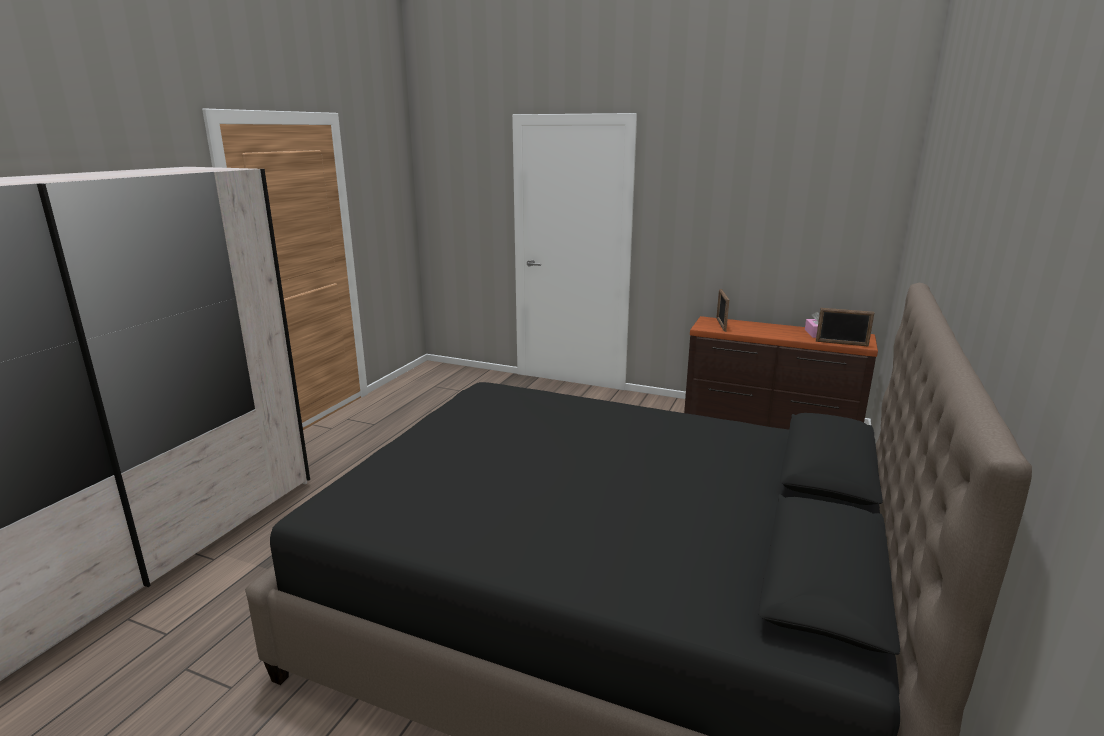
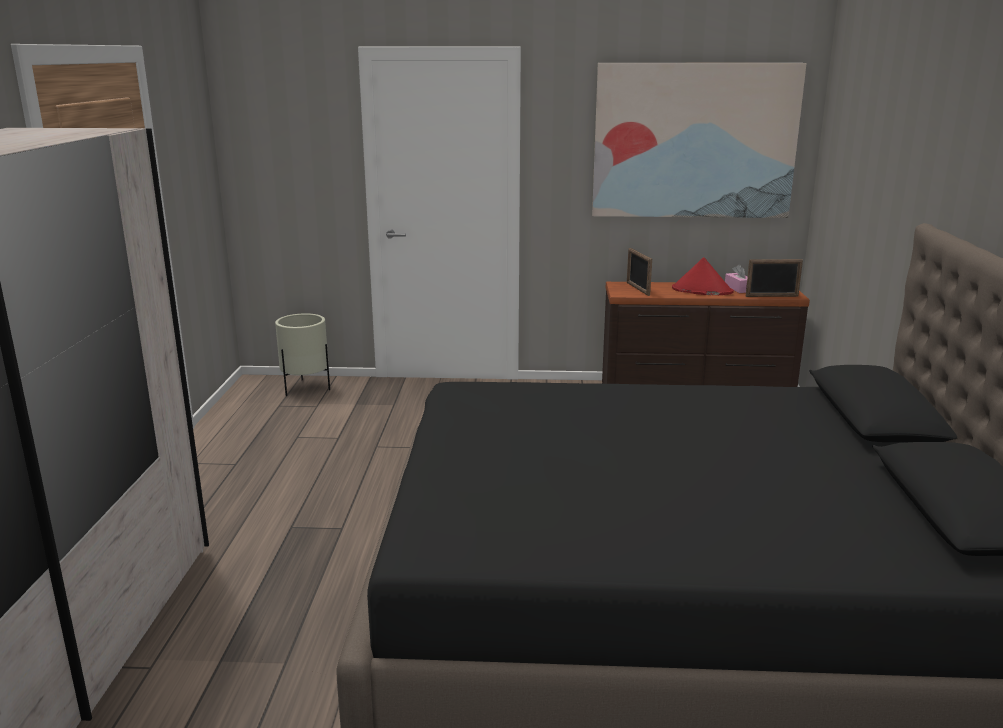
camera: 20 degrees left, 0 degrees up
(461, 376) = (305, 388): none -> beige planter
(778, 332) = (701, 290): none -> red hat
(785, 198) = (694, 141): none -> picture

